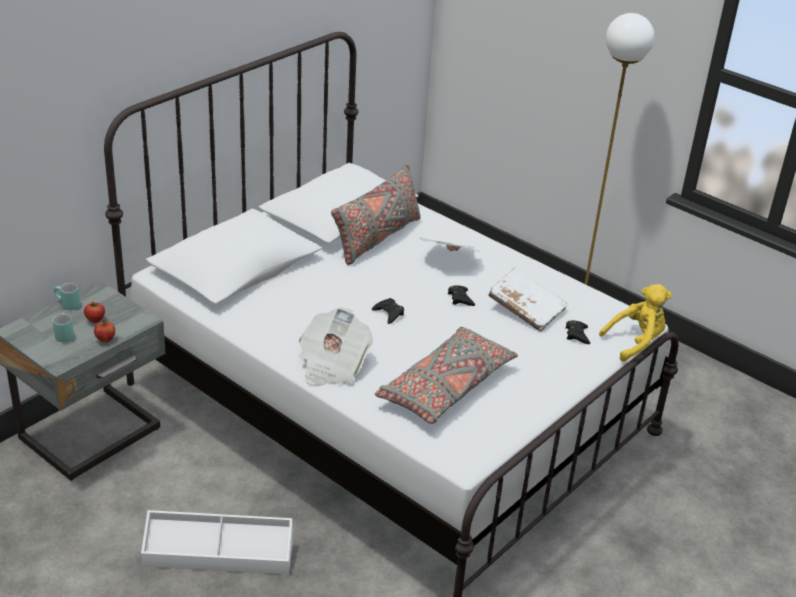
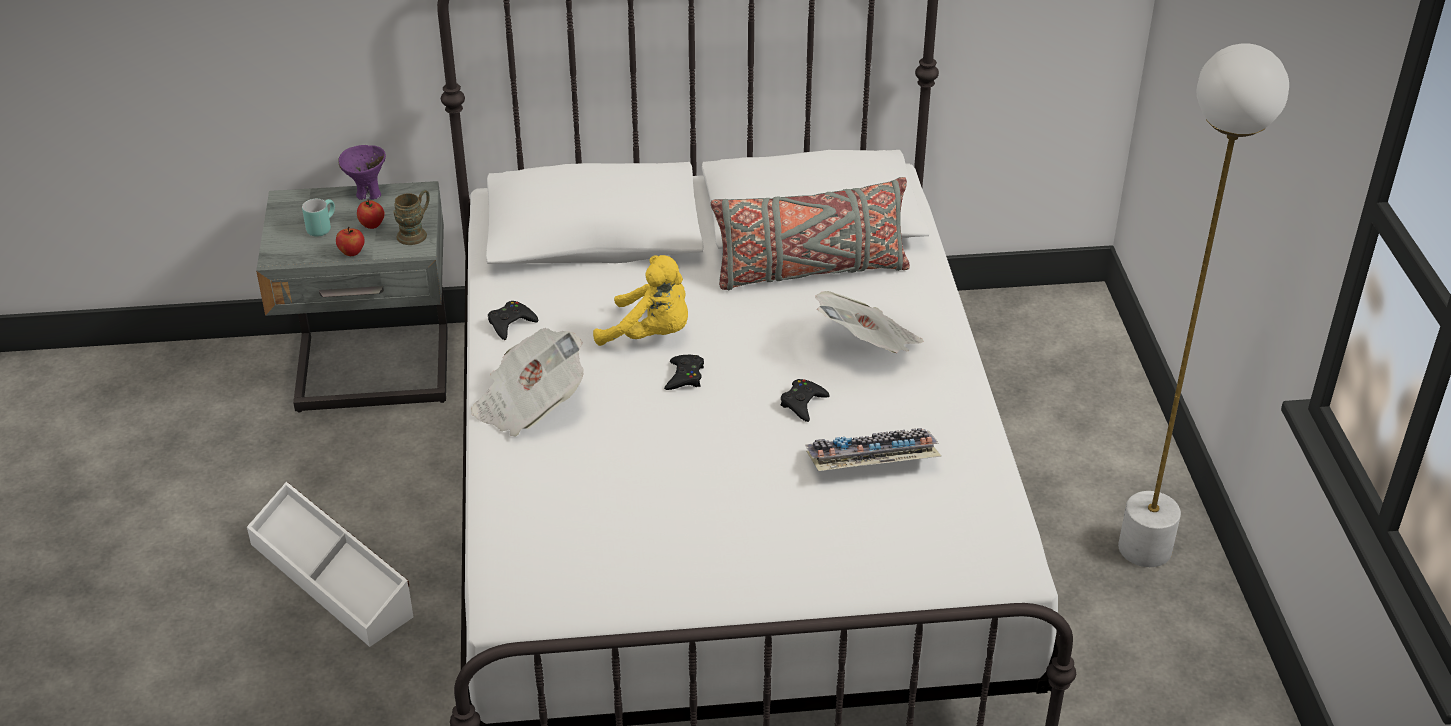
camera: 45 degrees right, 5 degrees up
(66, 305) = (368, 194): turquoise mug -> purple bowl
(130, 312) = (416, 233): none -> brown mug
(446, 387) = (617, 506): grey pillow -> none
(526, 309) = (870, 463): white book -> keyboard
(577, 335) = (890, 534): black game controller -> black game controller (510, 323)
(635, 342) = (959, 591): yellow plush toy -> yellow plush toy (650, 334)

